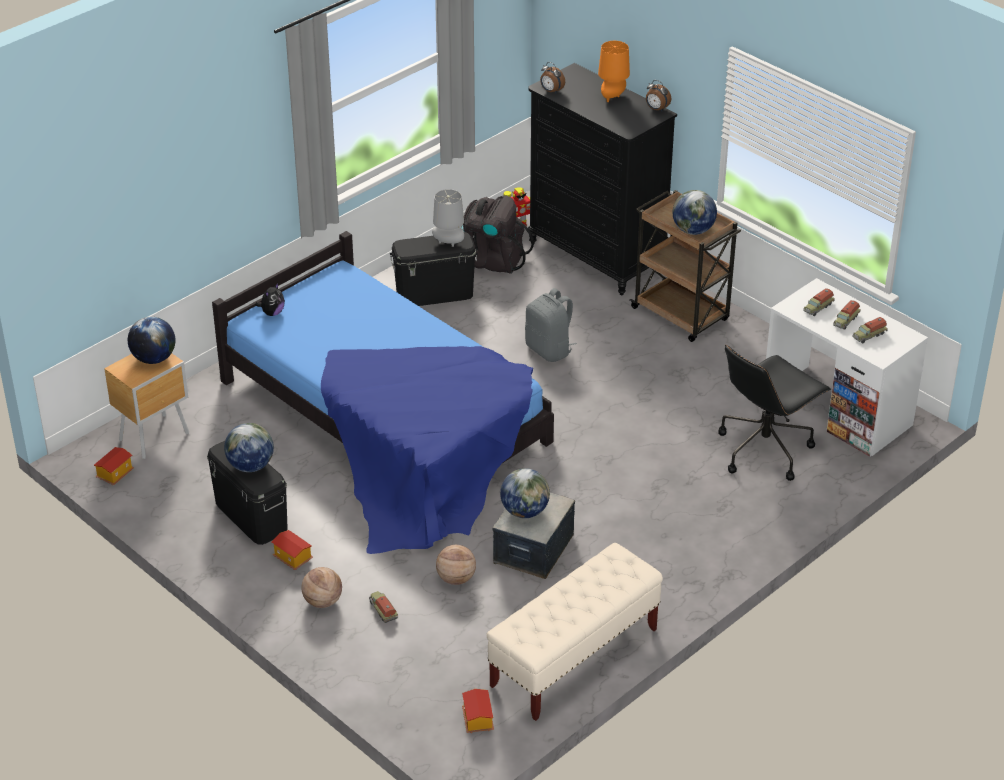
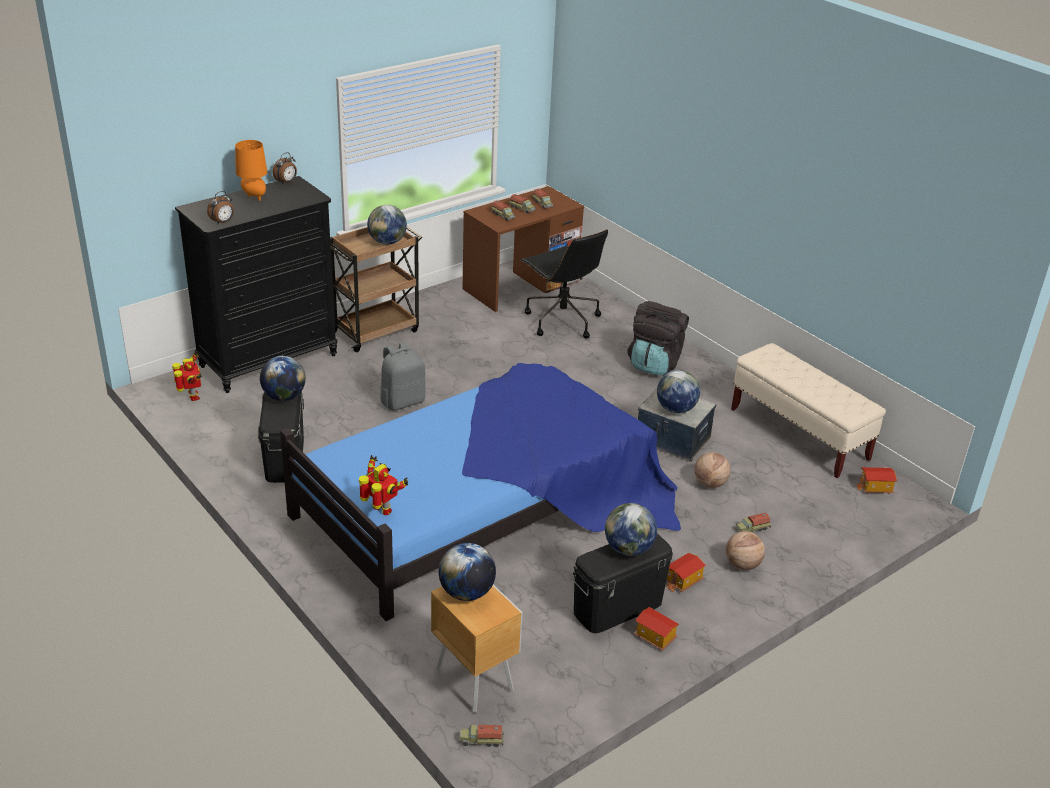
camera: 85 degrees left, 5 degrees down
(91, 447) = (481, 740): none -> toy truck
(115, 474) = (536, 717): toy house -> toy house (654, 638)
(272, 313) = (381, 511): plush toy -> toy robot
(449, 243) = (284, 397): grey table lamp -> globe
(492, 260) = (244, 418): black backpack -> black backpack (654, 363)
(837, 410) = (520, 285): white desk -> brown desk

